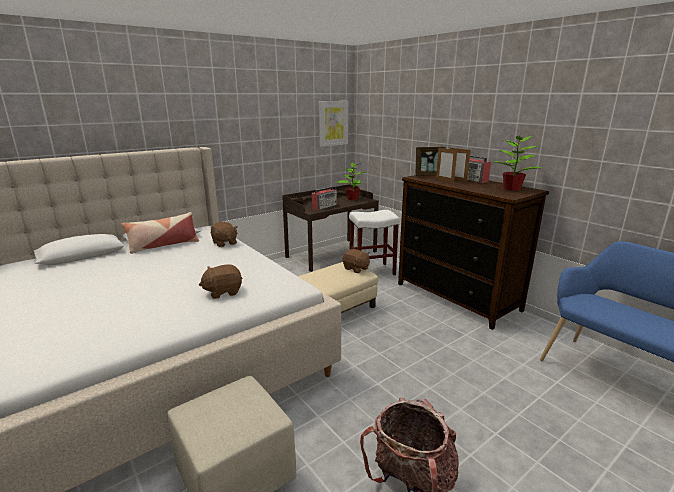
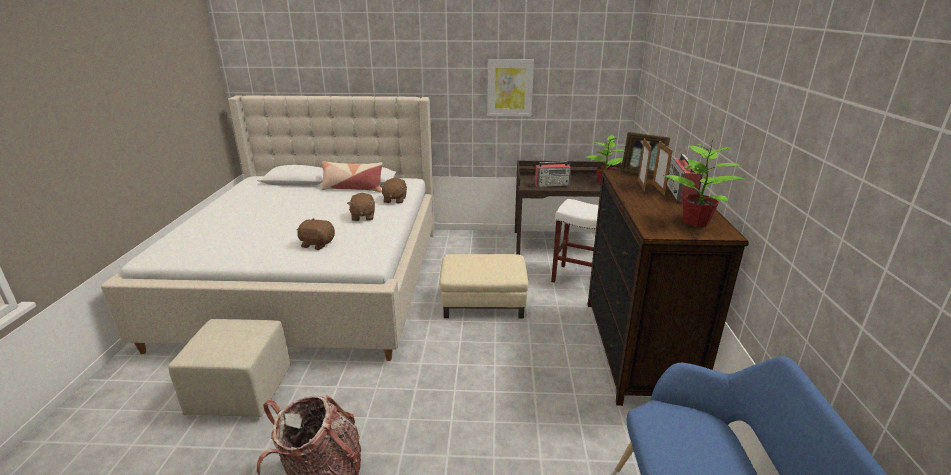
camera: 40 degrees right, 5 degrees up
(333, 123) = (602, 80): picture -> picture (510, 88)
(356, 269) = (511, 266): brown plush toy -> brown plush toy (362, 217)

